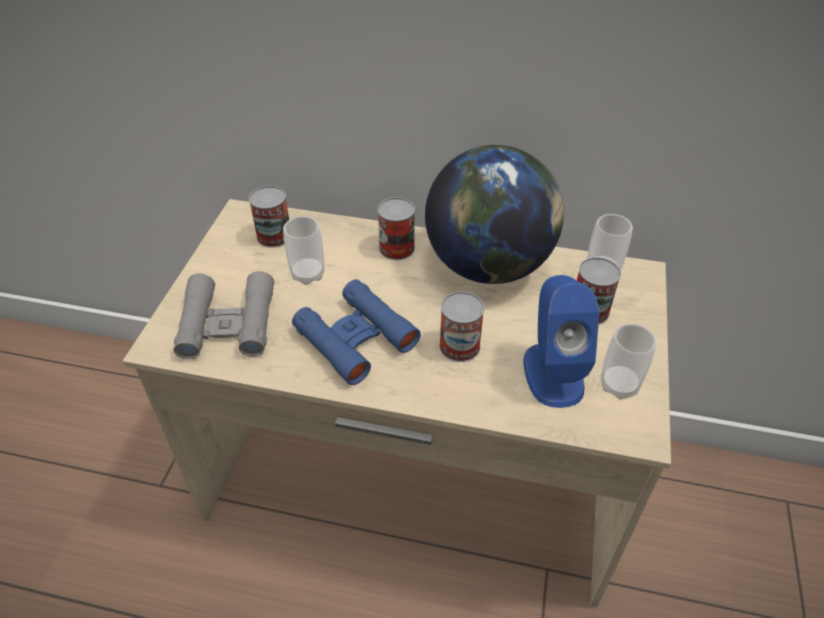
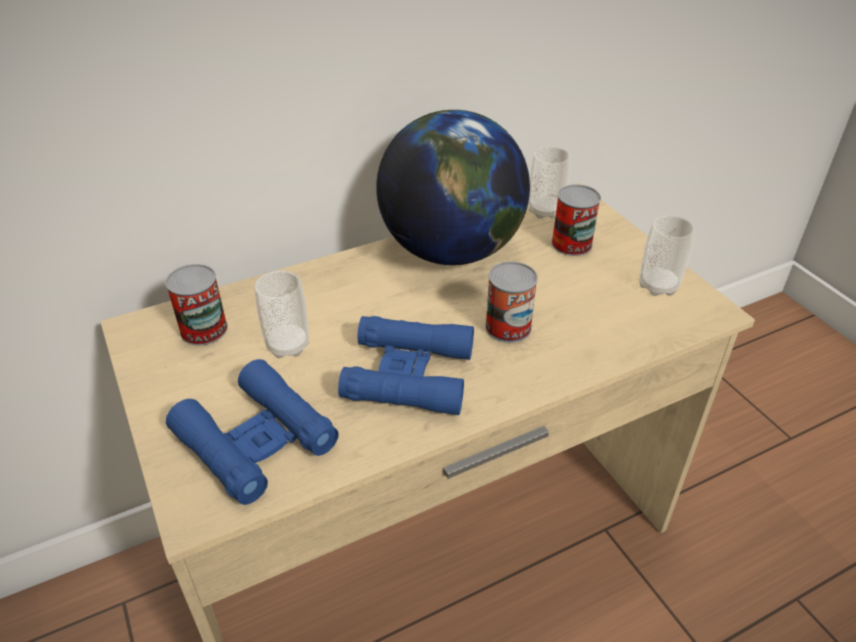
camera: 40 degrees left, 5 degrees down
(228, 324) = (255, 440): grey binoculars -> blue binoculars
(397, 248) = (350, 277): can -> none
(553, 373) = (604, 304): blue speaker -> none

